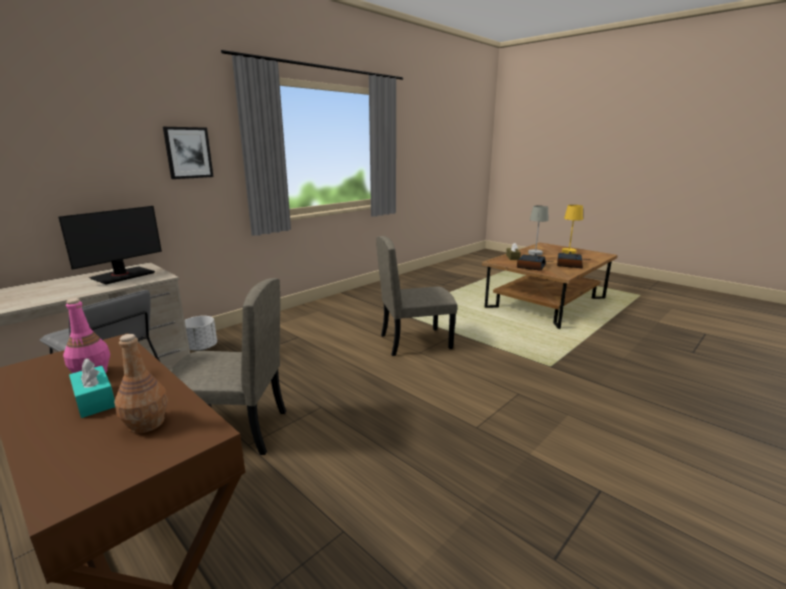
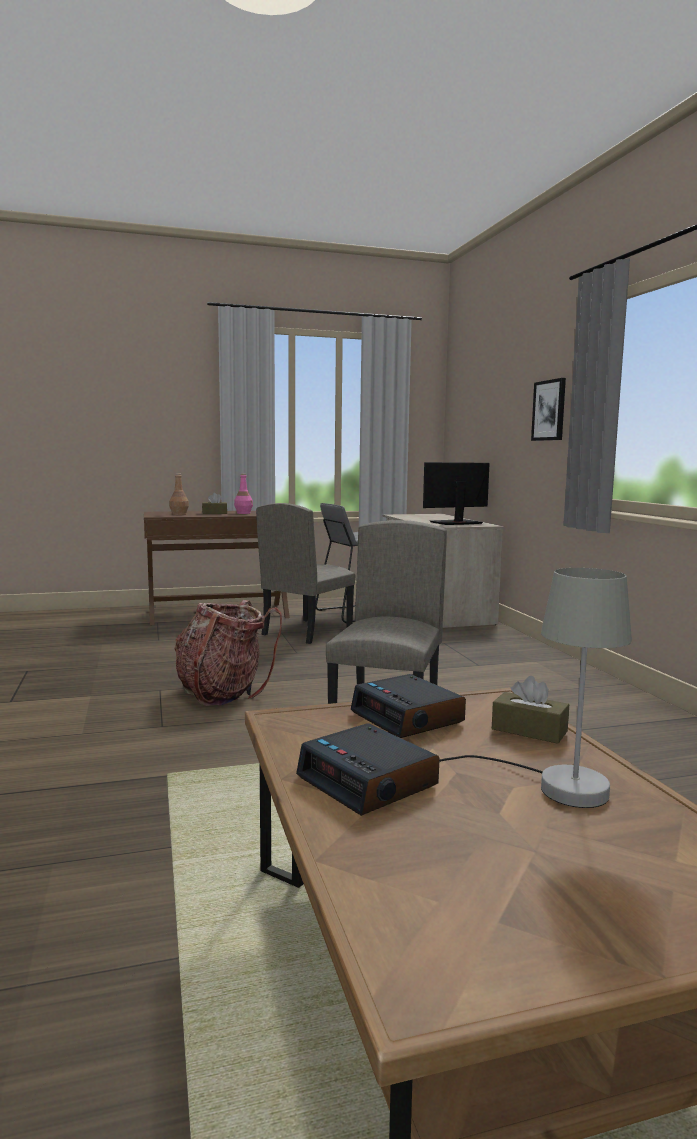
camera: 120 degrees right, 10 degrees down
(95, 400) = (214, 513): turquoise tissue box -> brown tissue box
(122, 275) = (456, 523): monitor -> monitor turned 90 degrees clockwise
(202, 347) = (486, 633): white planter -> none
(447, 398) = (222, 693): none -> backpack
(570, 253) = (537, 883): yellow table lamp -> none

